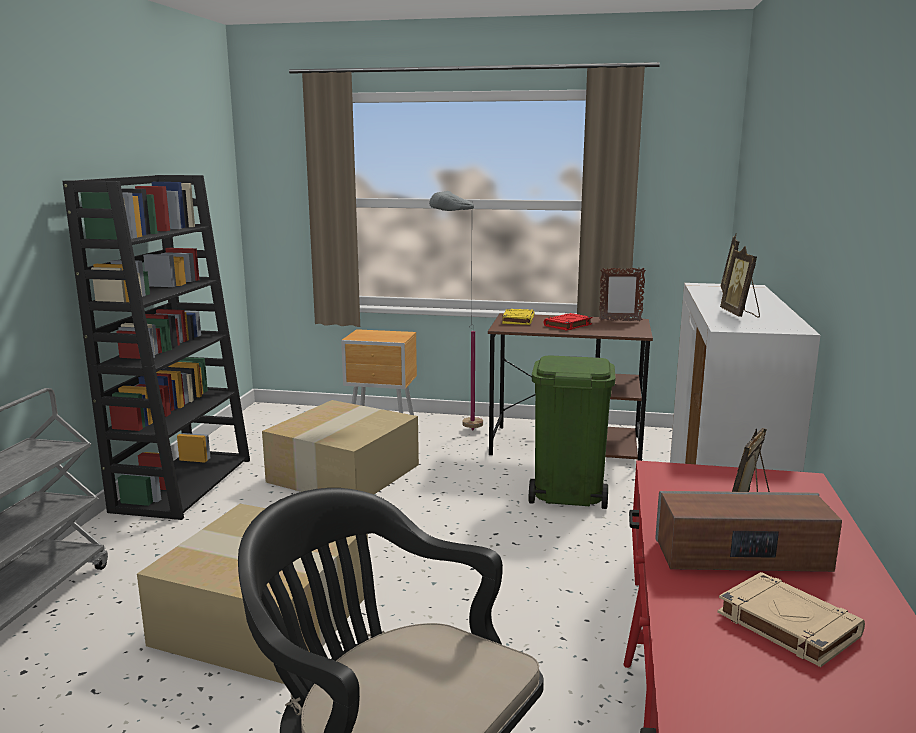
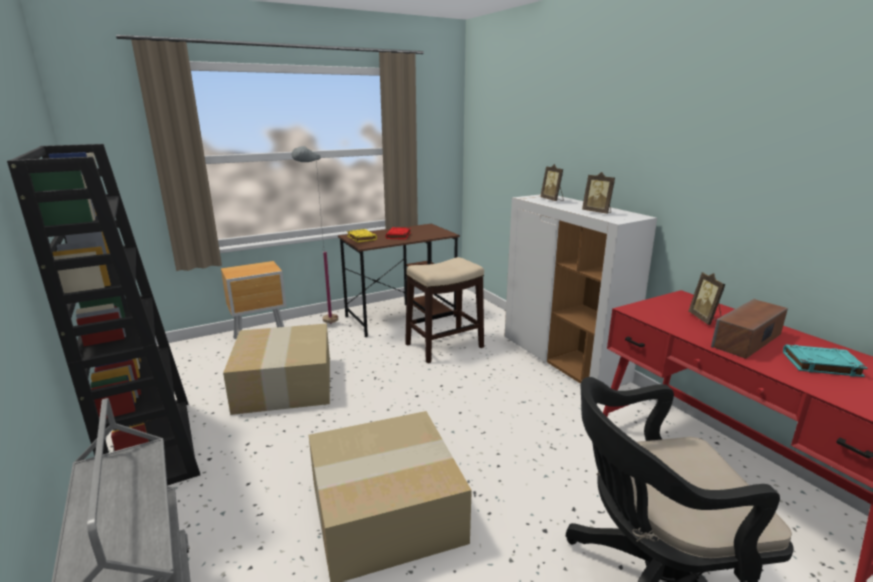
camera: 40 degrees left, 5 degrees up
(567, 494) = (443, 346): green trash can -> stool
(620, 321) = (420, 227): picture frame -> none
(786, 624) = (820, 364): beige book -> turquoise book

